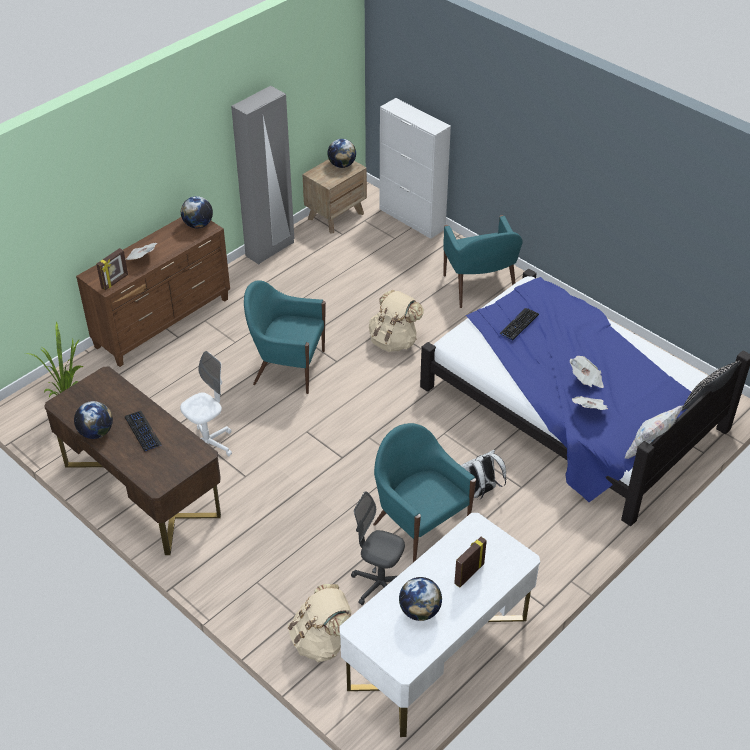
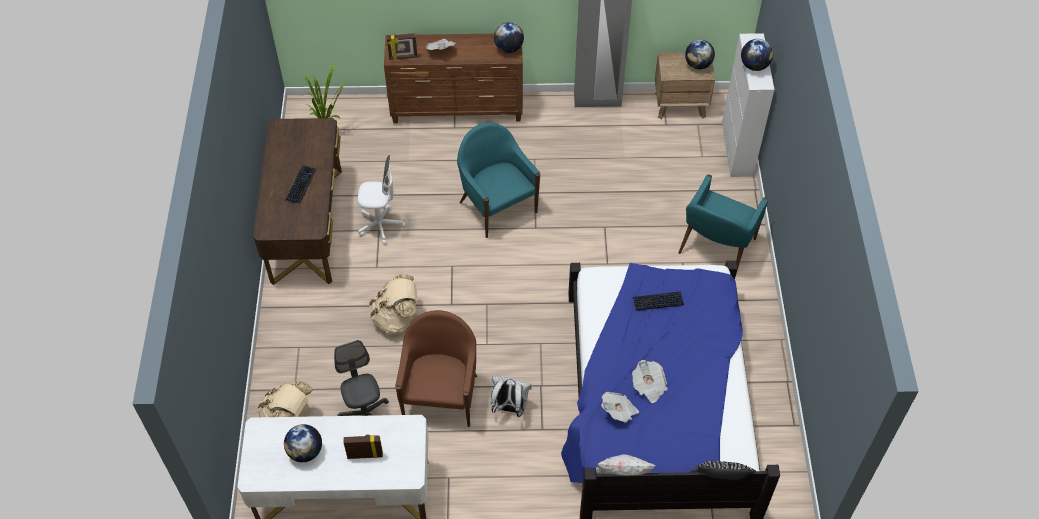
camera: 45 degrees right, 10 degrees up
(96, 432) = (275, 164): globe -> globe (754, 66)
(394, 341) = (595, 242): beige backpack -> beige backpack (396, 318)
(419, 524) = (441, 396): turquoise armchair -> brown armchair

